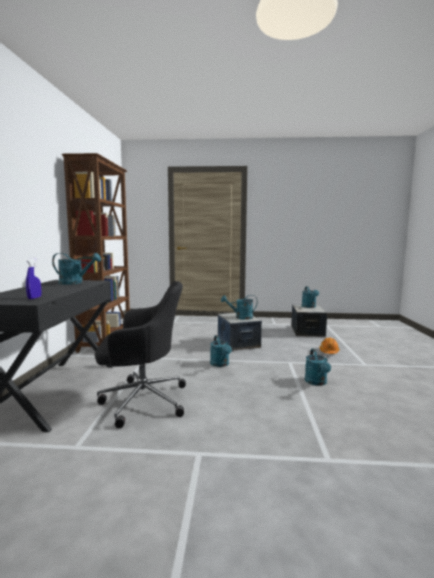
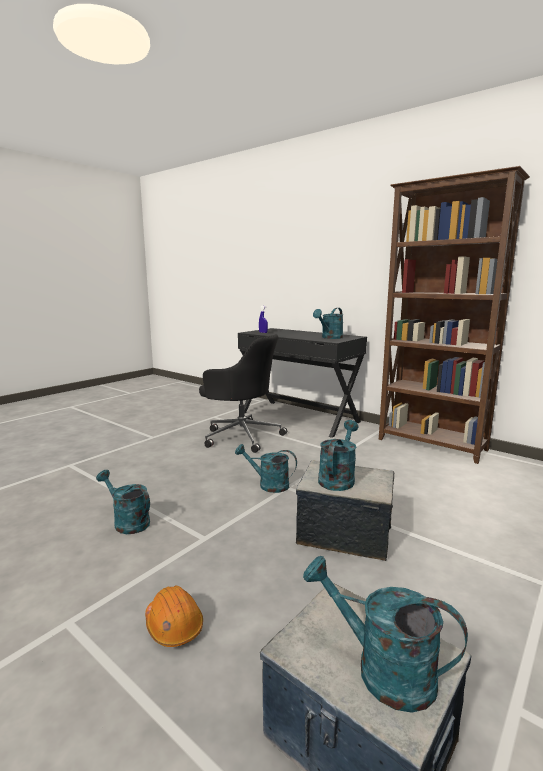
camera: 125 degrees right, 5 degrees up
(141, 400) = (241, 436): black office chair -> black office chair turned 90 degrees counterclockwise

